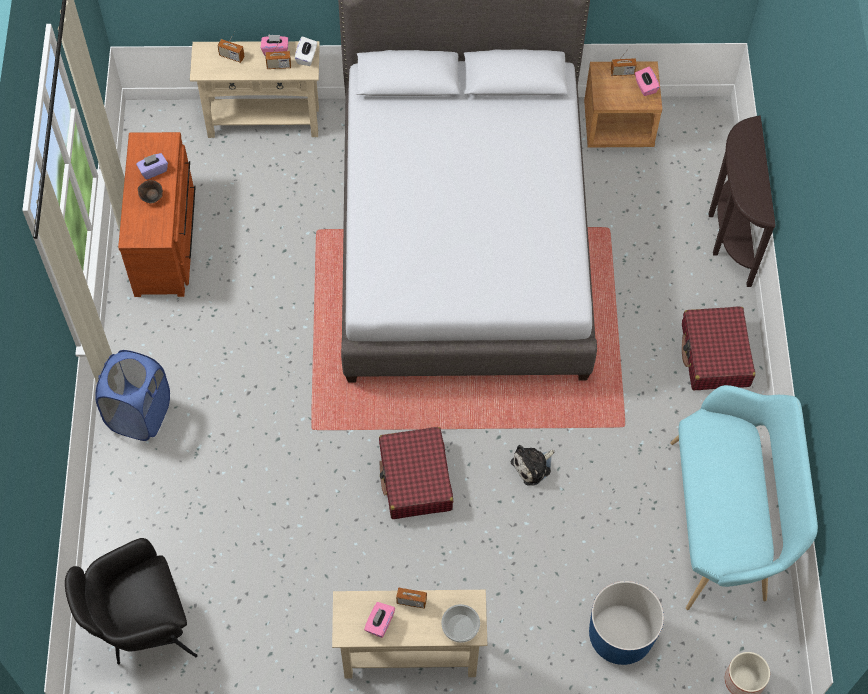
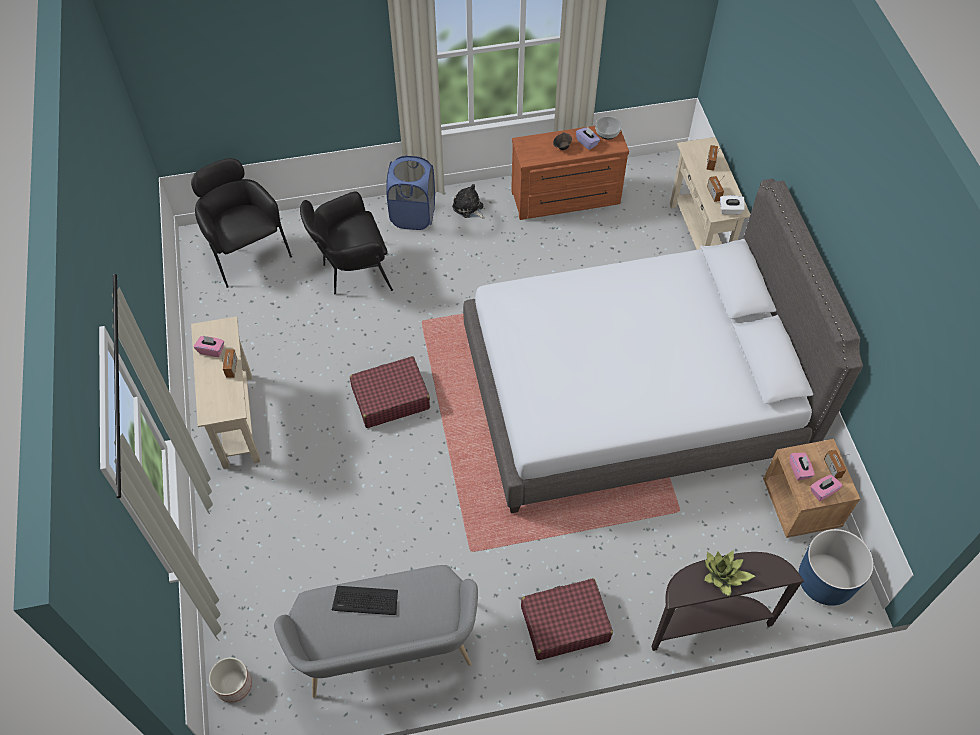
camera: 80 degrees right, 5 degrees down
(214, 498) = (352, 272): none -> black armchair
(275, 50) = (728, 189): pink tissue box -> pink tissue box (799, 470)
(460, 627) = (212, 404): bowl -> bowl (607, 132)
(533, 466) = (417, 483): plush toy -> plush toy (469, 208)
(620, 635) = (268, 574): blue planter -> blue planter (825, 580)
(714, 500) = (365, 601): none -> keyboard
(726, 523) = (387, 652): turquoise bench -> grey bench
(748, 173) = (723, 575): none -> potted plant

